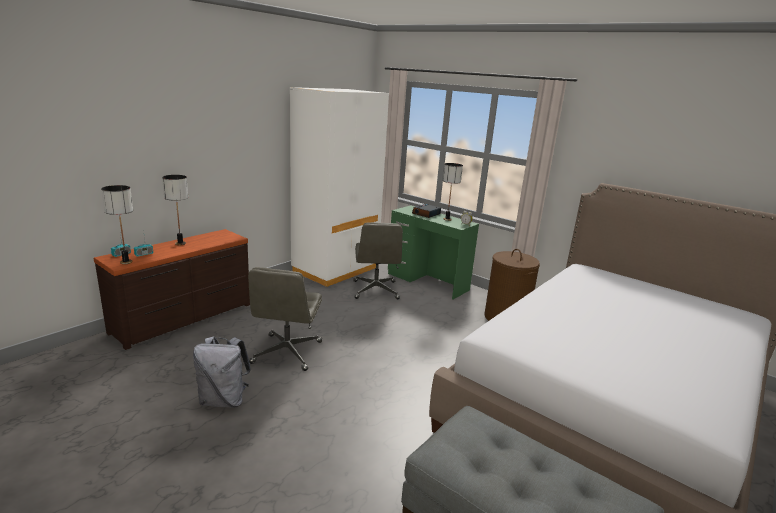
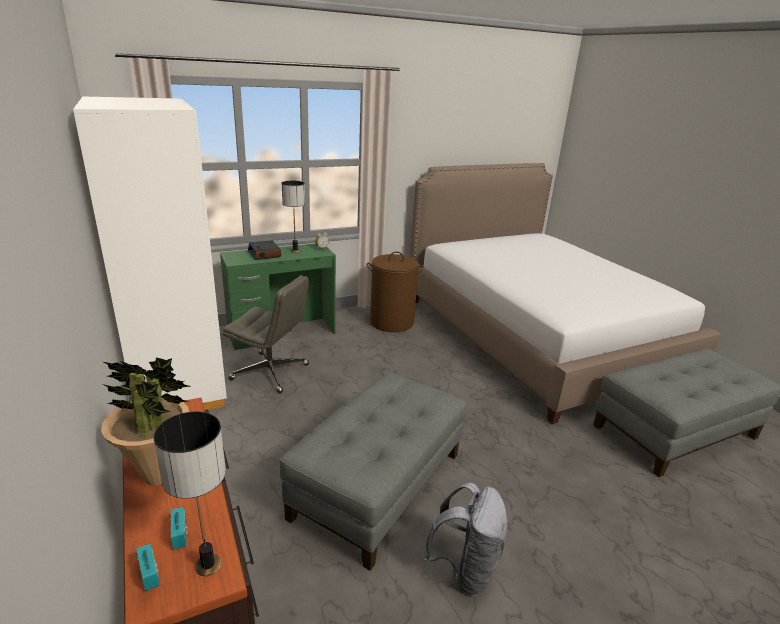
camera: 65 degrees left, 5 degrees up
(180, 243) = (158, 476): table lamp -> potted plant
(287, 353) = (379, 485): grey office chair -> grey ottoman

